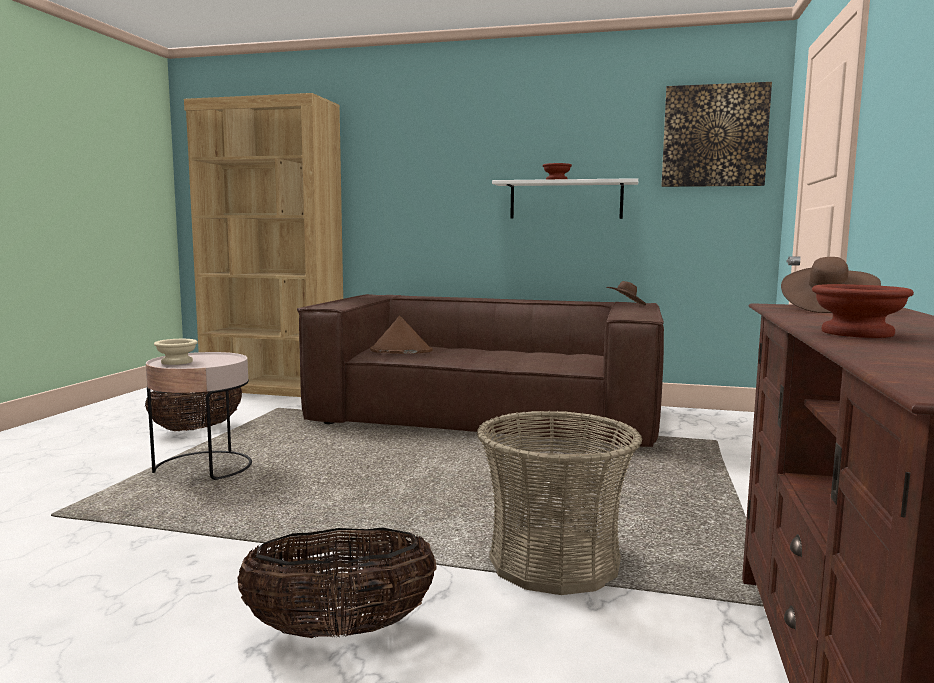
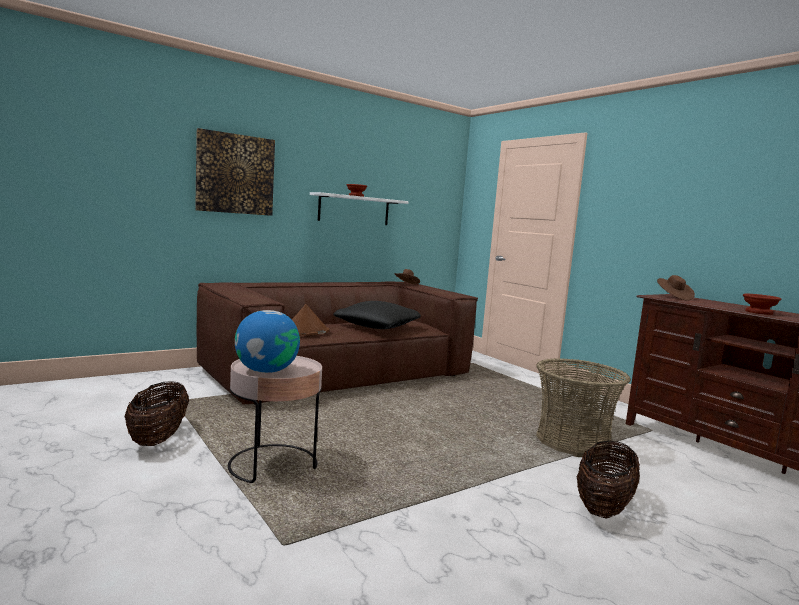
camera: 50 degrees left, 0 degrees up
(177, 362) = (266, 371): beige bowl -> globe
(273, 388) = (106, 385): brown bookcase -> none
(512, 356) = (377, 327): none -> black pillow
(714, 136) = (434, 177): picture -> picture (235, 174)

